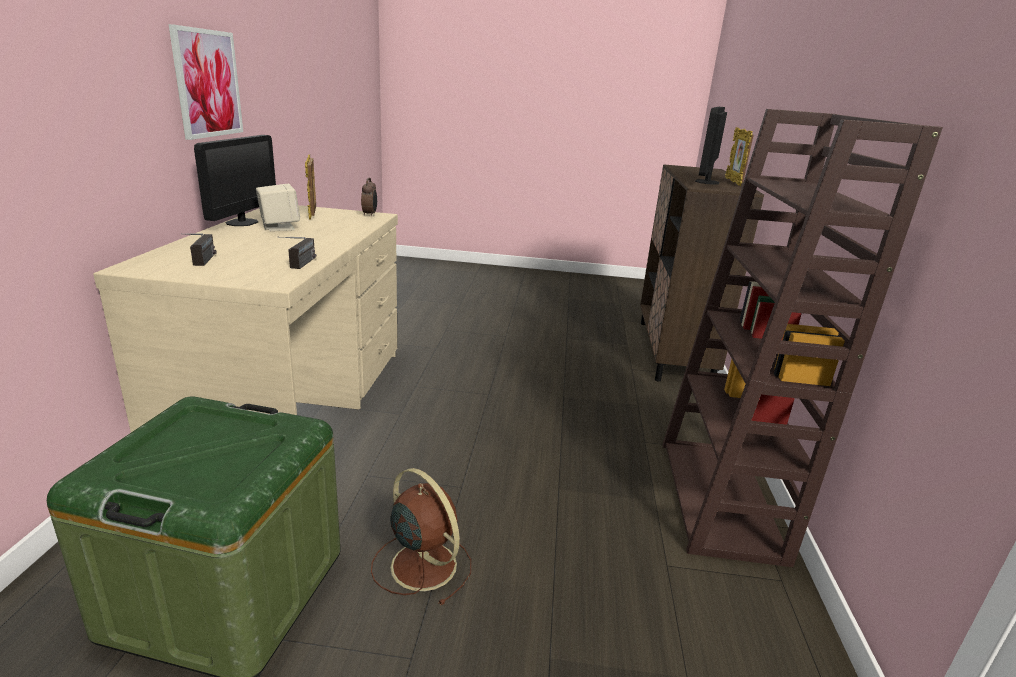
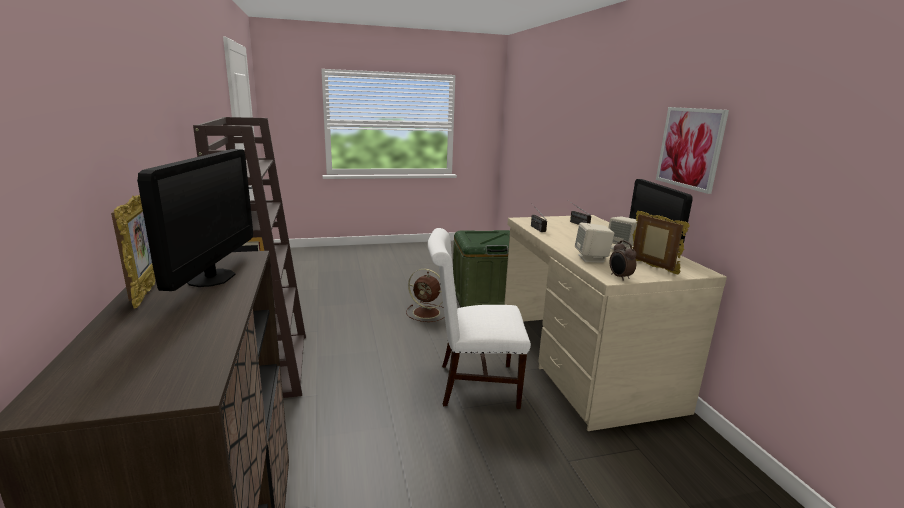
camera: 160 degrees right, 5 degrees down
(349, 226) = (591, 258): none -> beige speaker
(459, 411) = (472, 384): none -> white chair

